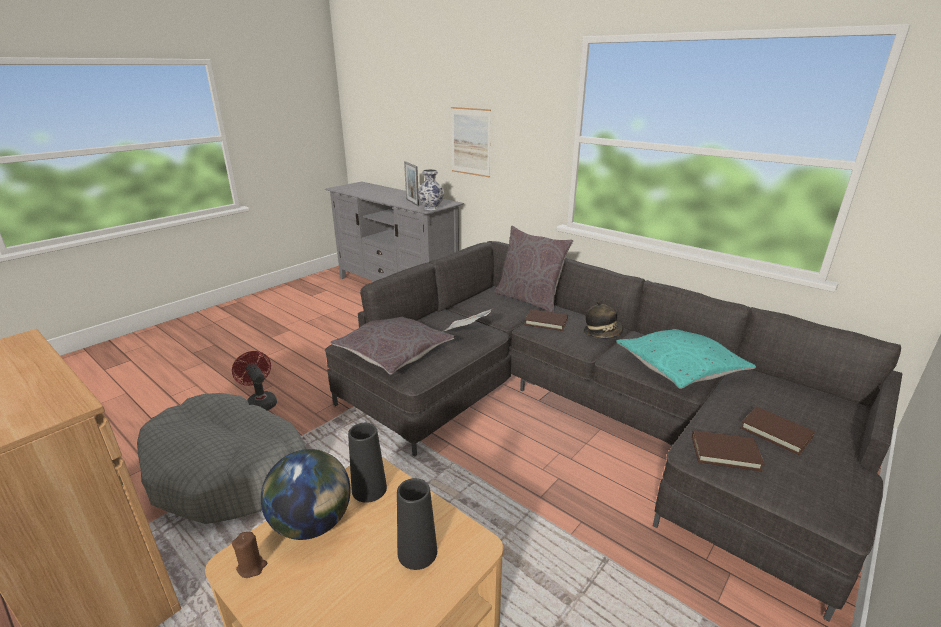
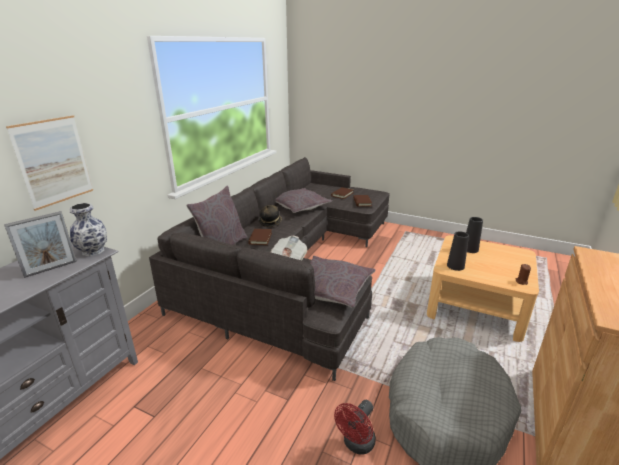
camera: 105 degrees left, 0 degrees up
(313, 523) = (487, 274): globe -> none
(680, 366) = (299, 206): turquoise pillow -> grey pillow

